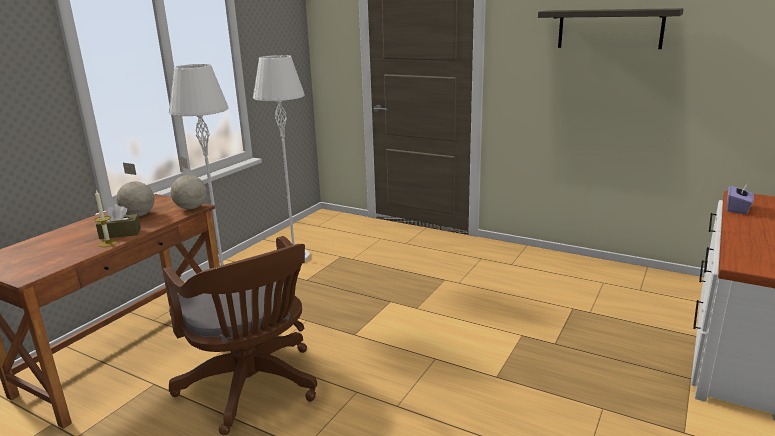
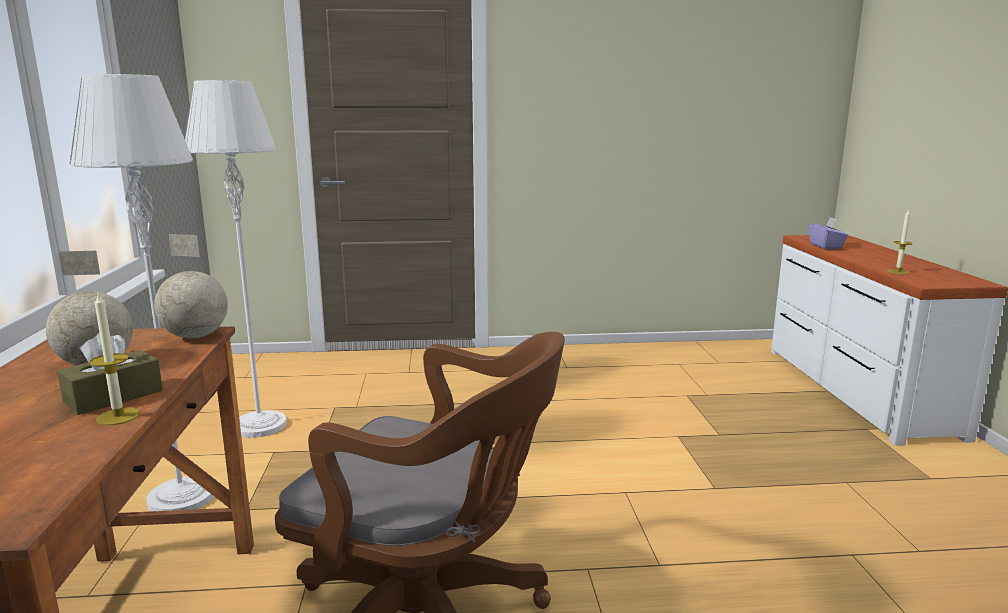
camera: 35 degrees left, 5 degrees down
(609, 29) = (642, 65): shelf -> none
(741, 248) = (898, 272): none -> candle

